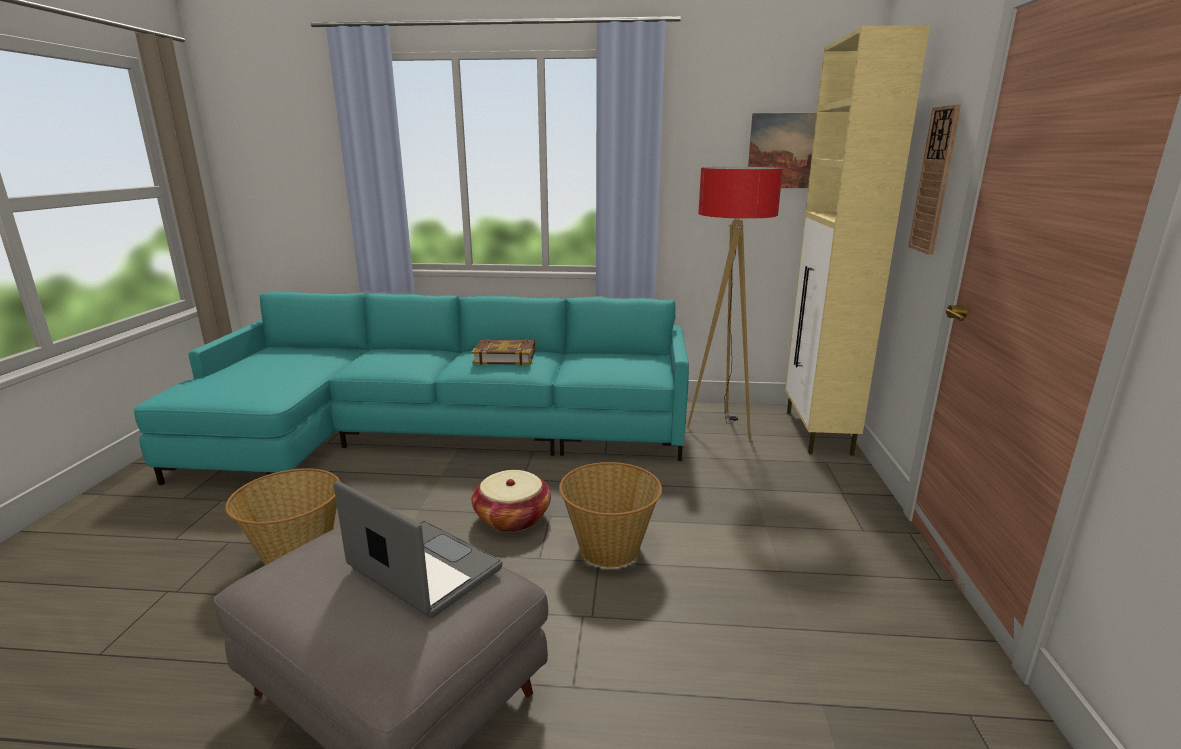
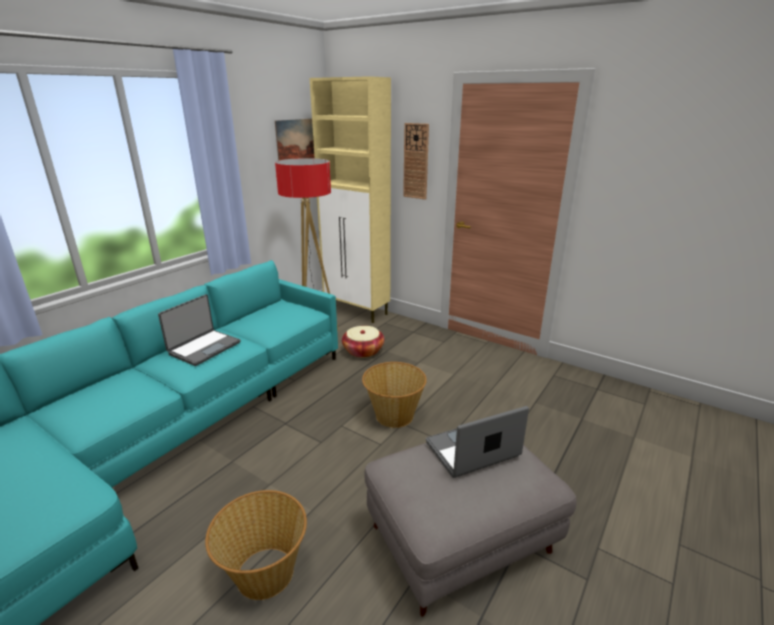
camera: 60 degrees left, 5 degrees up
(505, 357) = (204, 348): book -> laptop
(512, 518) = (328, 442): basket -> basket (363, 351)

